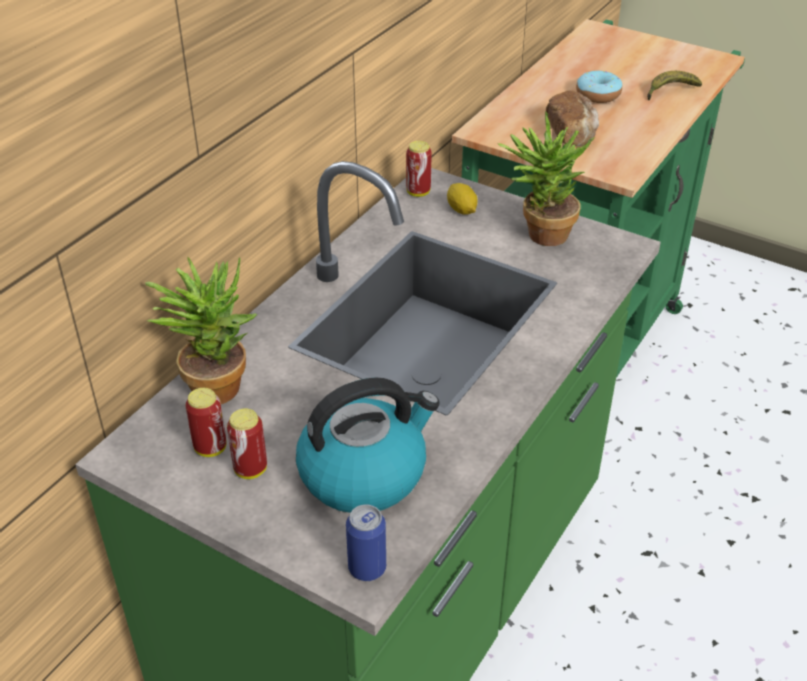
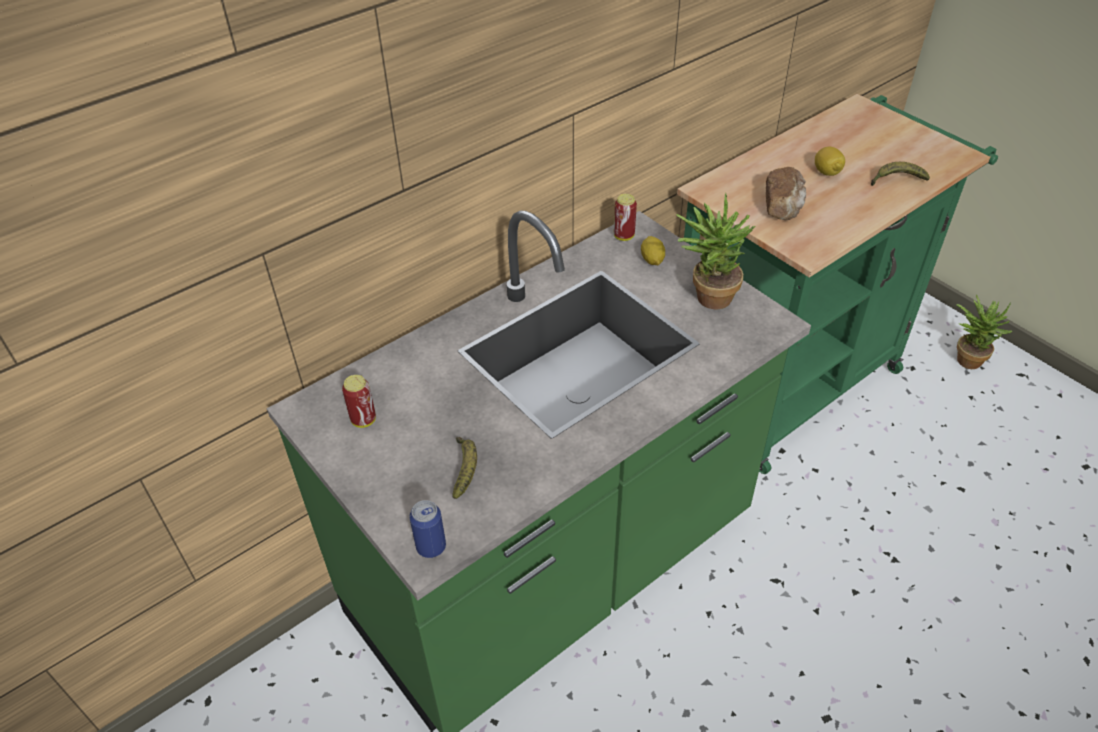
camera: 20 degrees right, 5 degrees up
(214, 382) = (390, 367): potted plant -> potted plant (967, 357)
(250, 469) = (384, 445): can -> none
(364, 473) = (465, 470): kettle -> banana
(598, 95) = (827, 172): donut -> lemon

